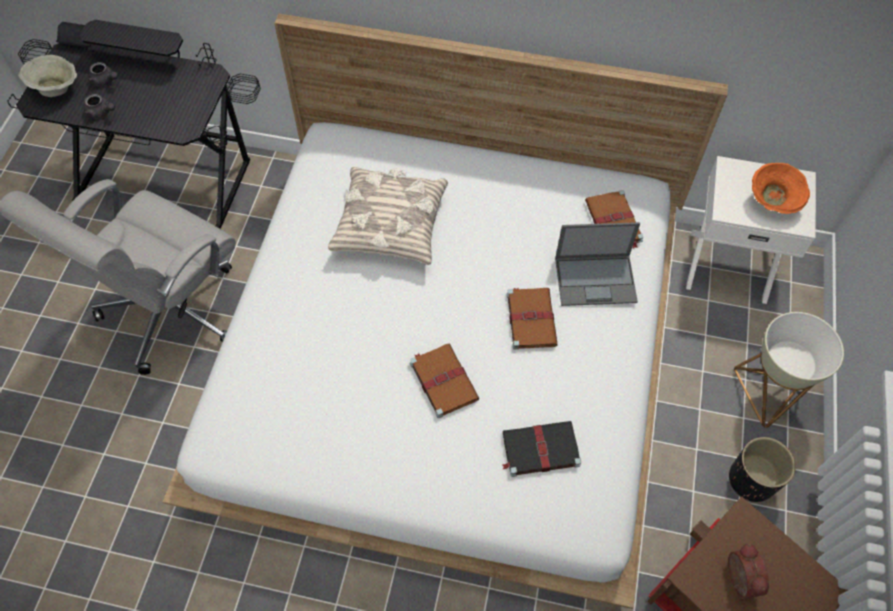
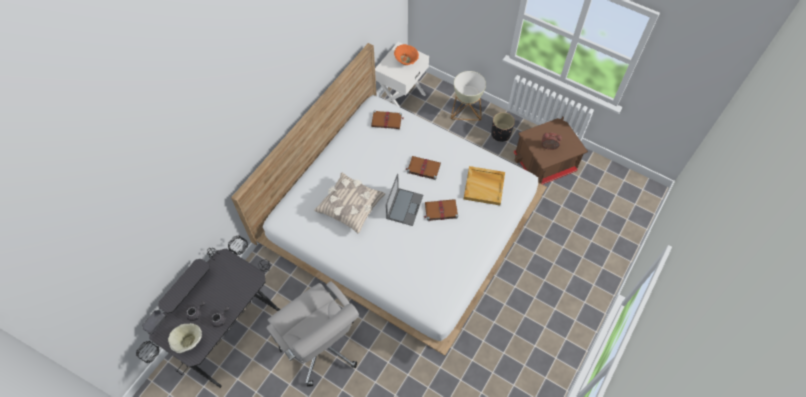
camera: 70 degrees left, 0 degrees up
(539, 449) = (484, 186): black book -> beige tray
(596, 280) = (413, 138): laptop -> laptop (404, 206)

